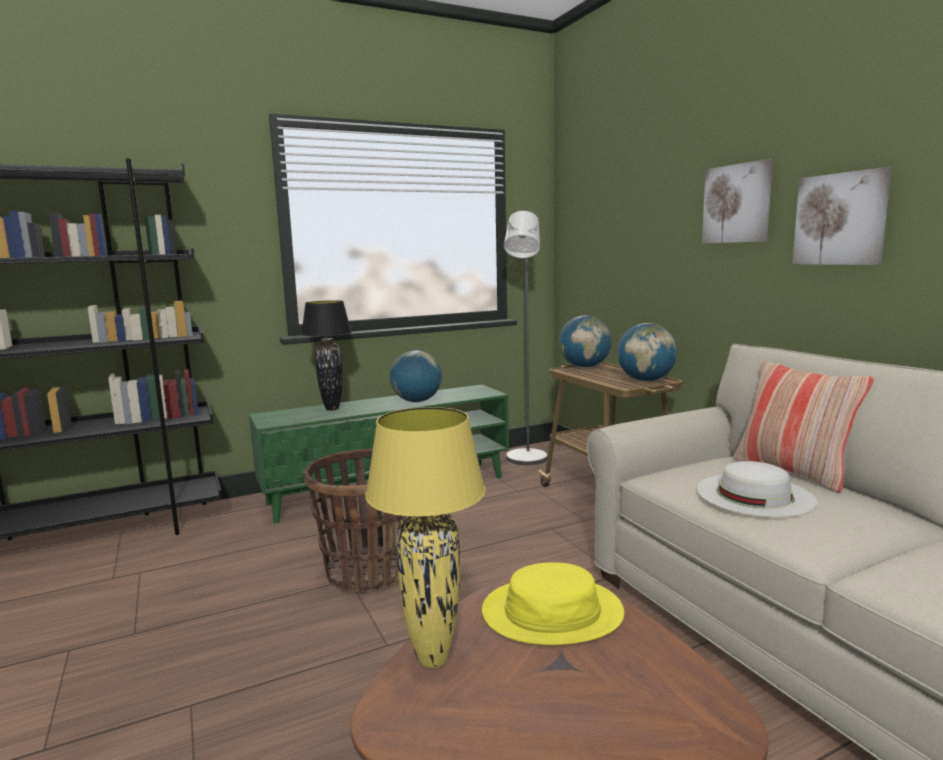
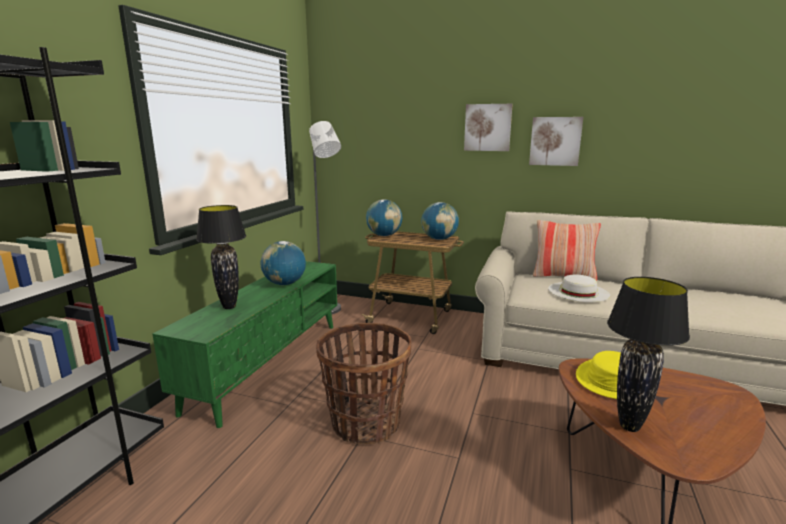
camera: 45 degrees left, 5 degrees up
(433, 659) = (629, 426): yellow table lamp -> black table lamp

